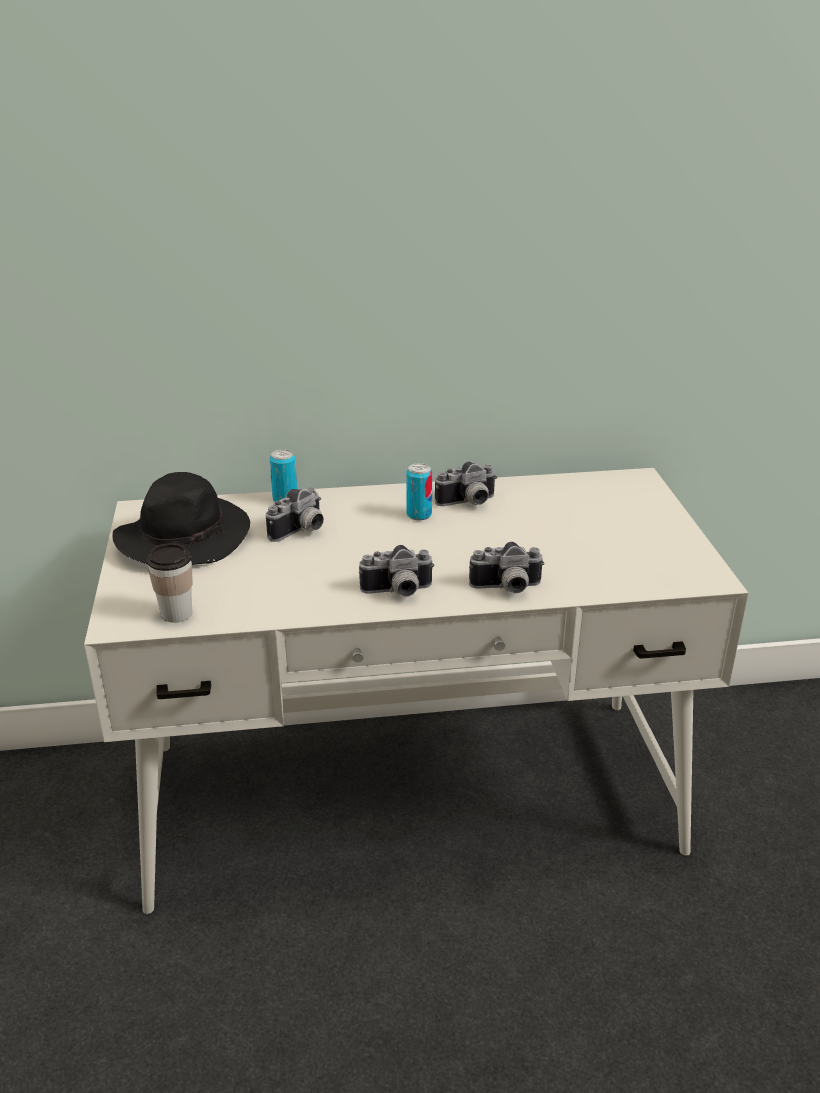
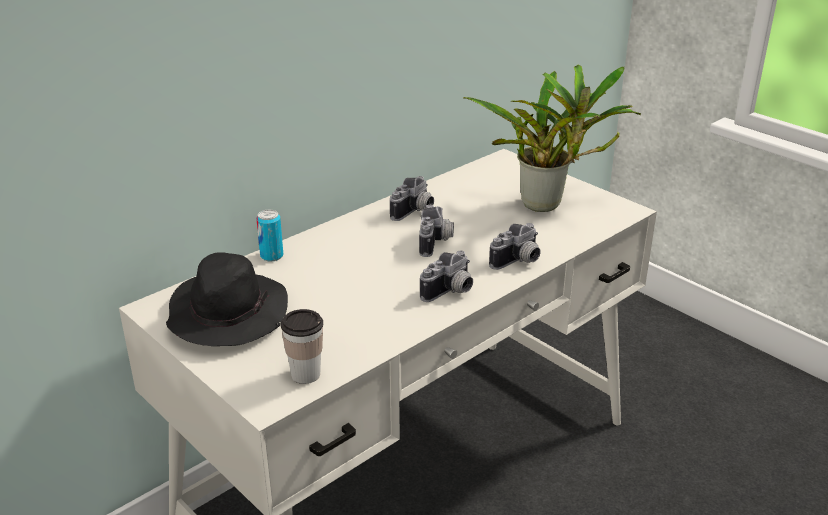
camera: 35 degrees left, 0 degrees up
(301, 531) = (318, 275): camera -> camera (436, 243)
(419, 514) = (391, 232): can -> none
(619, 542) = (547, 205): none -> potted plant

